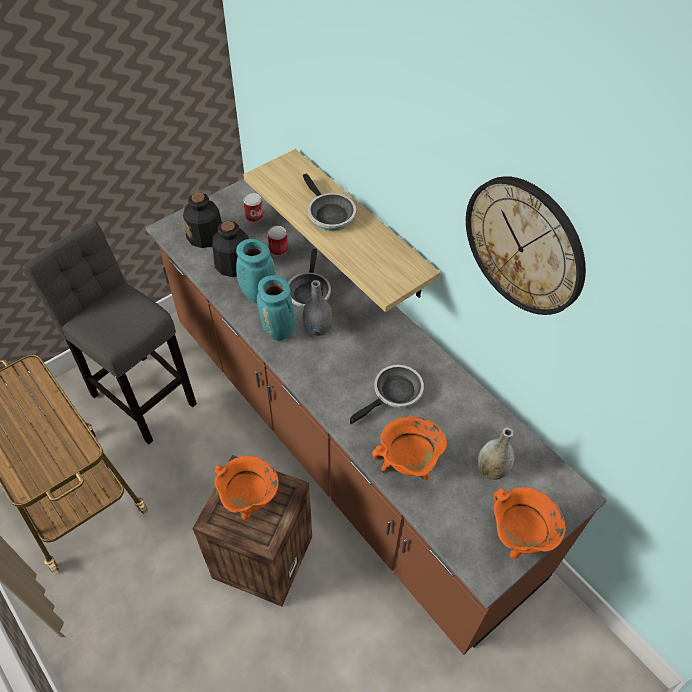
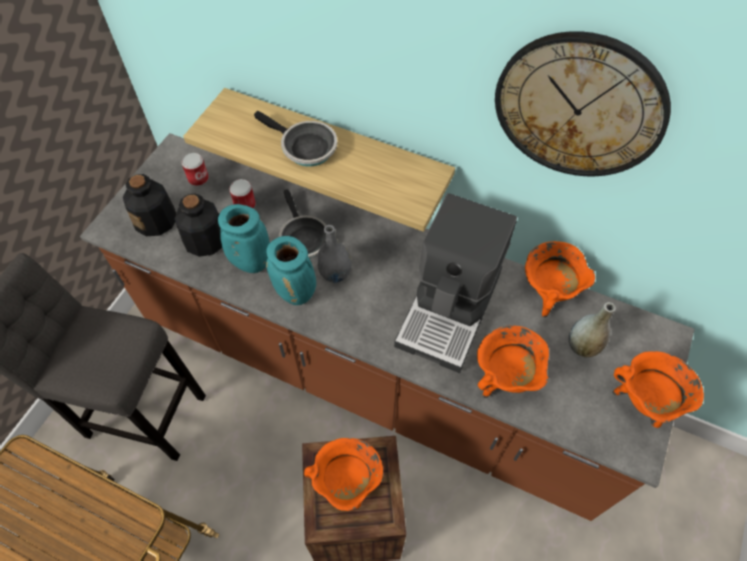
camera: 25 degrees left, 5 degrees up
(394, 394) = (450, 310): frying pan -> coffee machine
(488, 415) = (548, 293): none -> orange cooking pot

